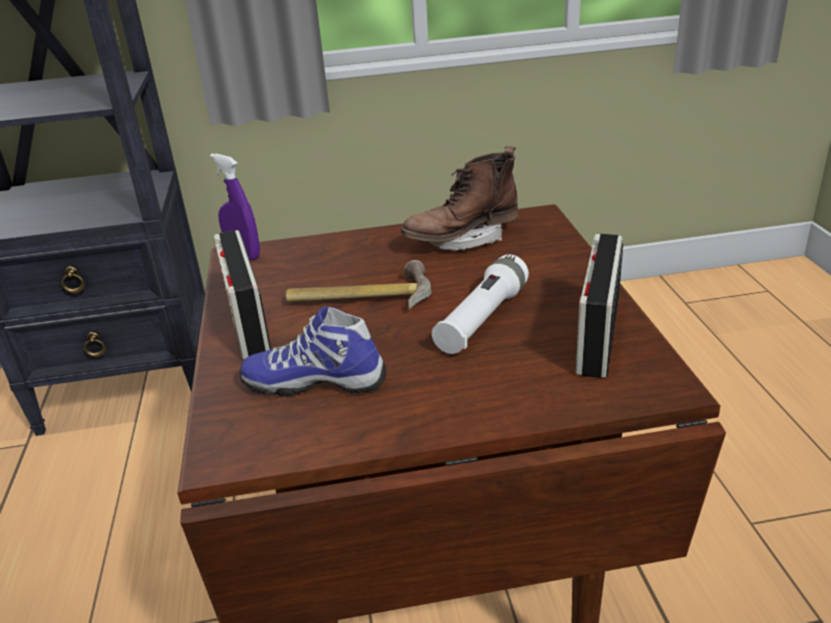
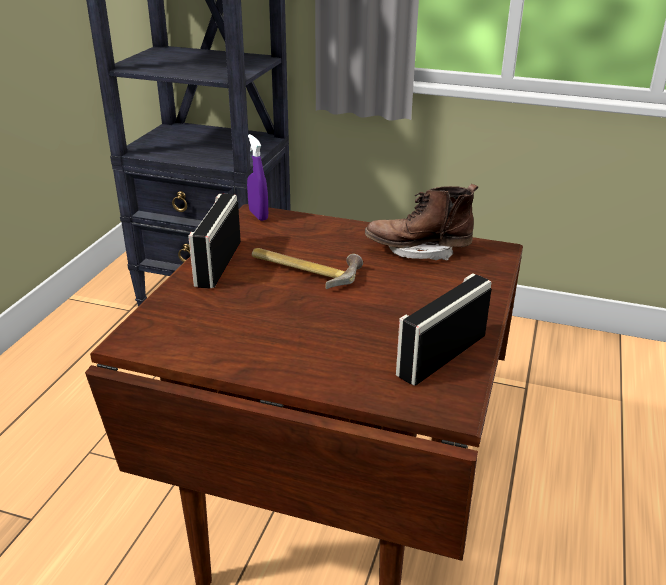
camera: 25 degrees right, 0 degrees up
(315, 381) = (223, 316): shoe -> none
(482, 319) = (371, 314): white flashlight -> none

